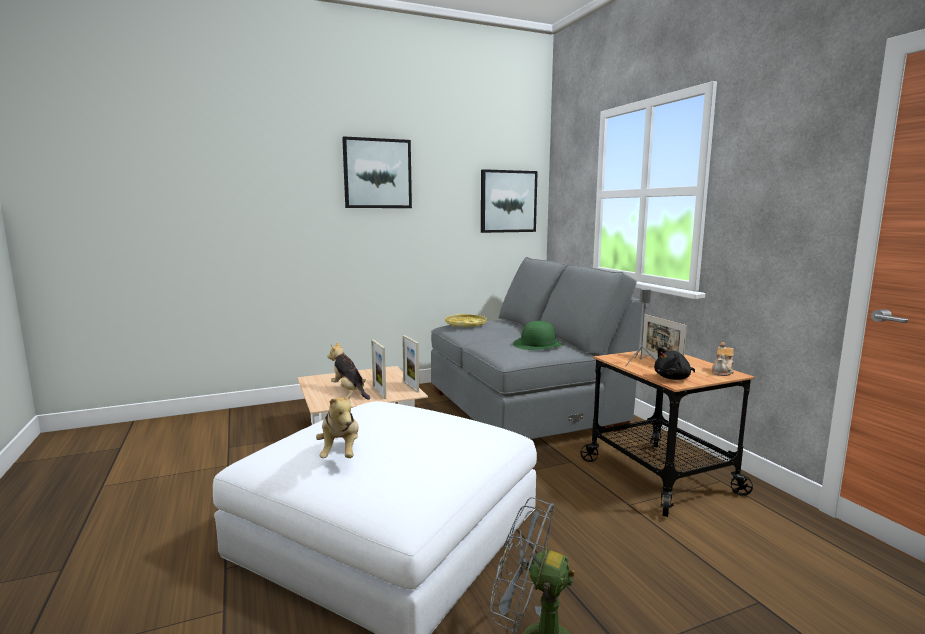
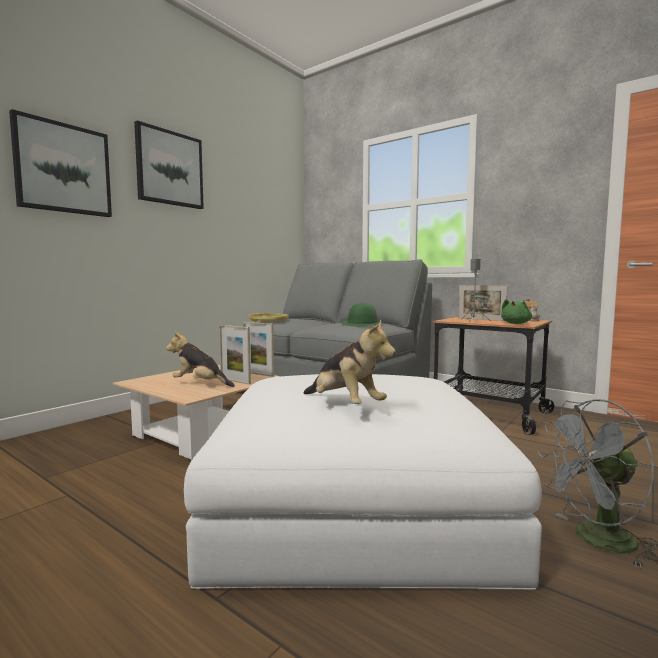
camera: 30 degrees left, 5 degrees down
(508, 201) = (277, 215): picture -> picture (63, 168)
(673, 378) = (516, 323): black plush toy -> green plush toy

